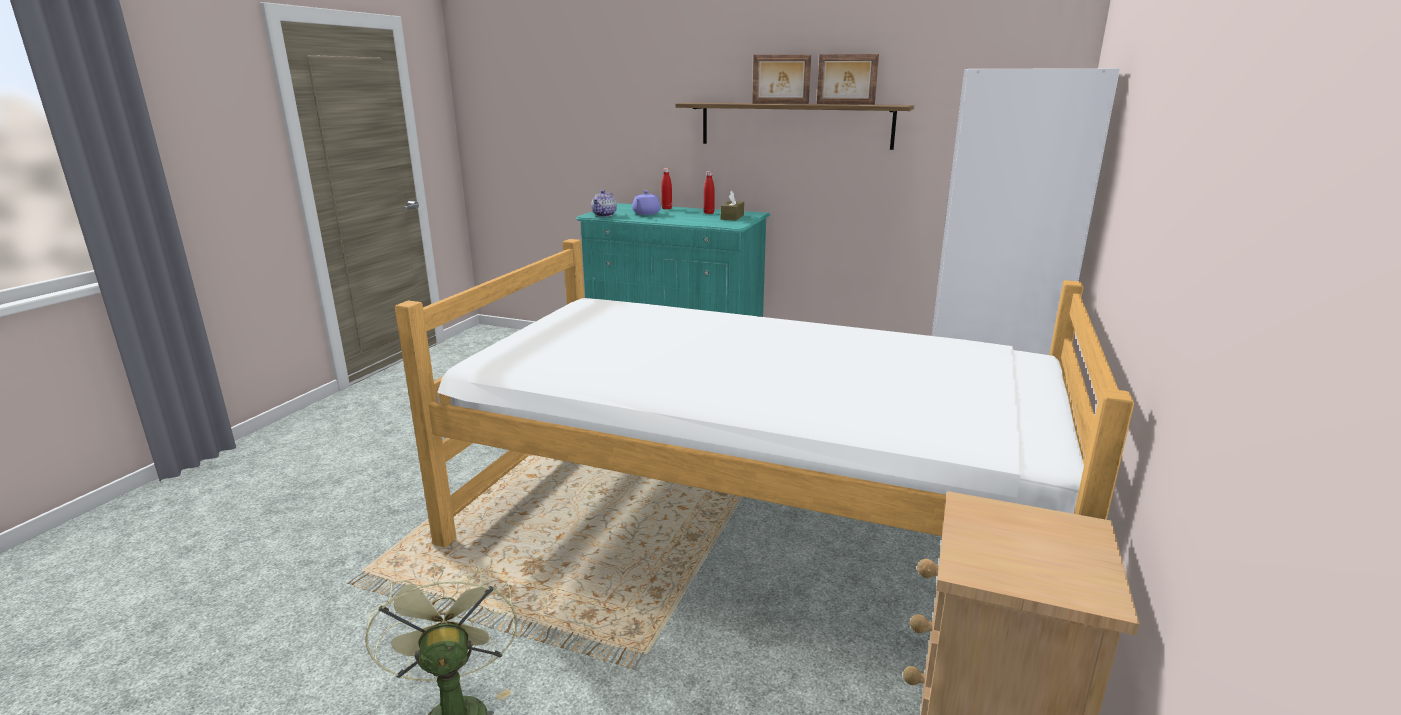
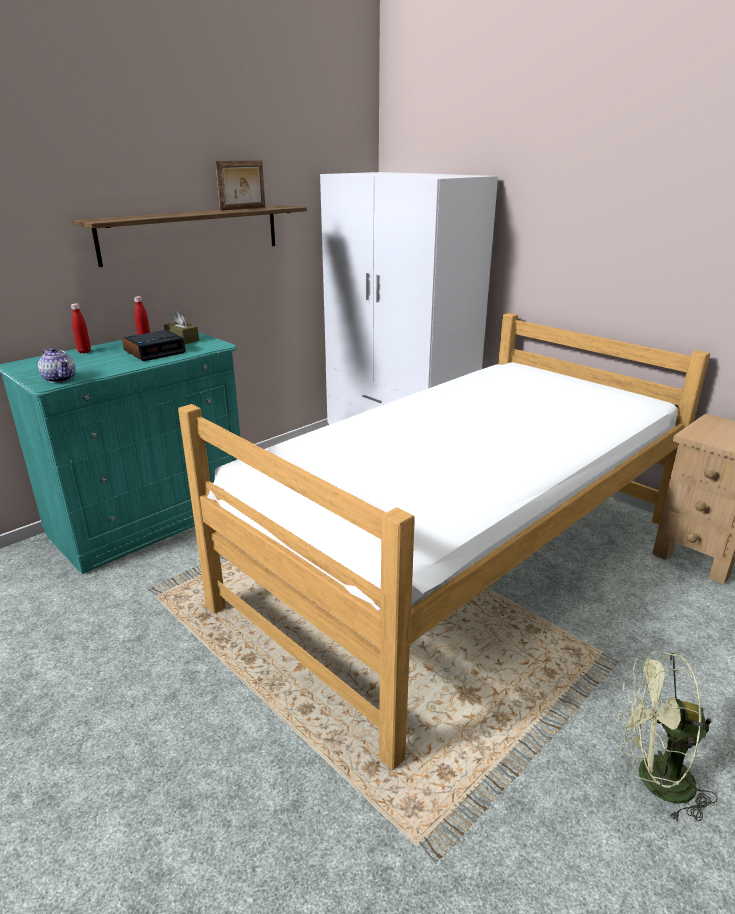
camera: 65 degrees left, 5 degrees up
(646, 213) = (93, 362): purple teapot -> none
(690, 218) = (155, 352): none -> alarm clock
(780, 103) = (191, 213): picture frame -> none

